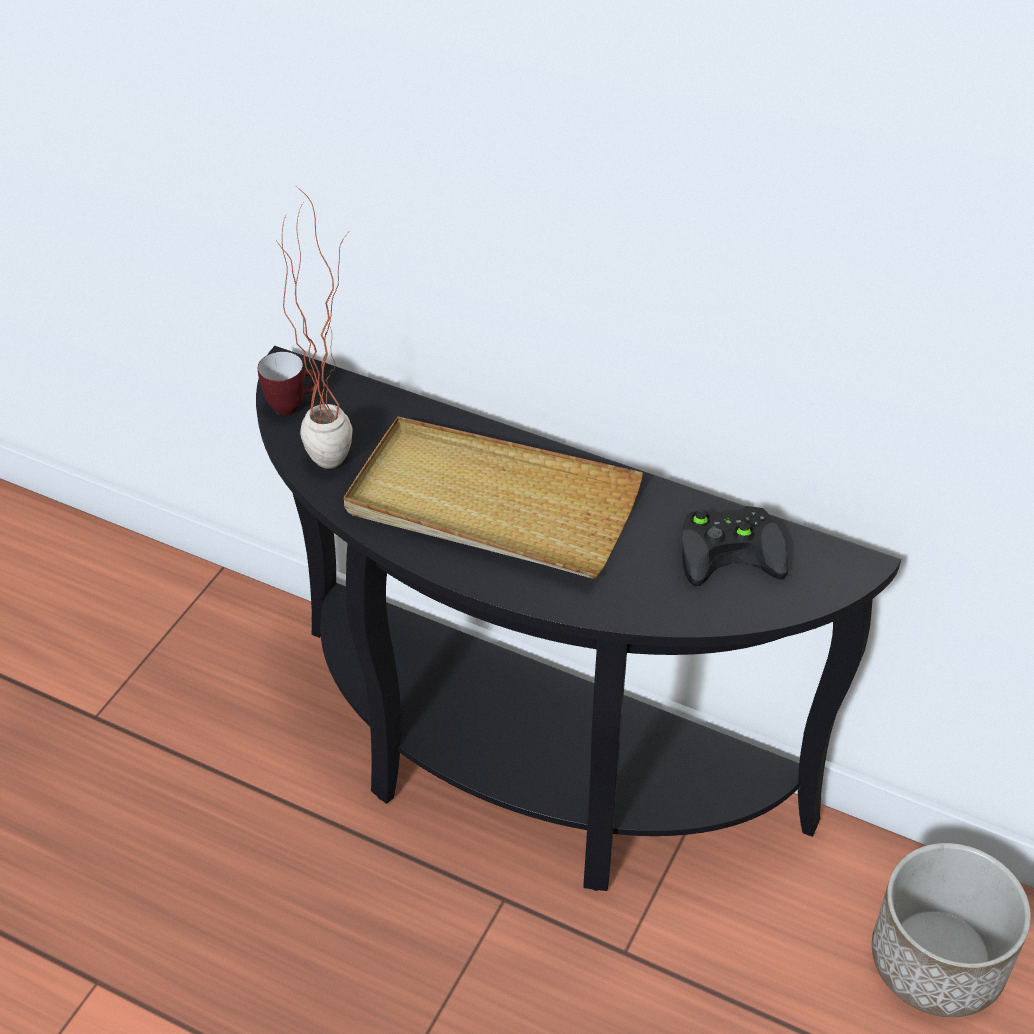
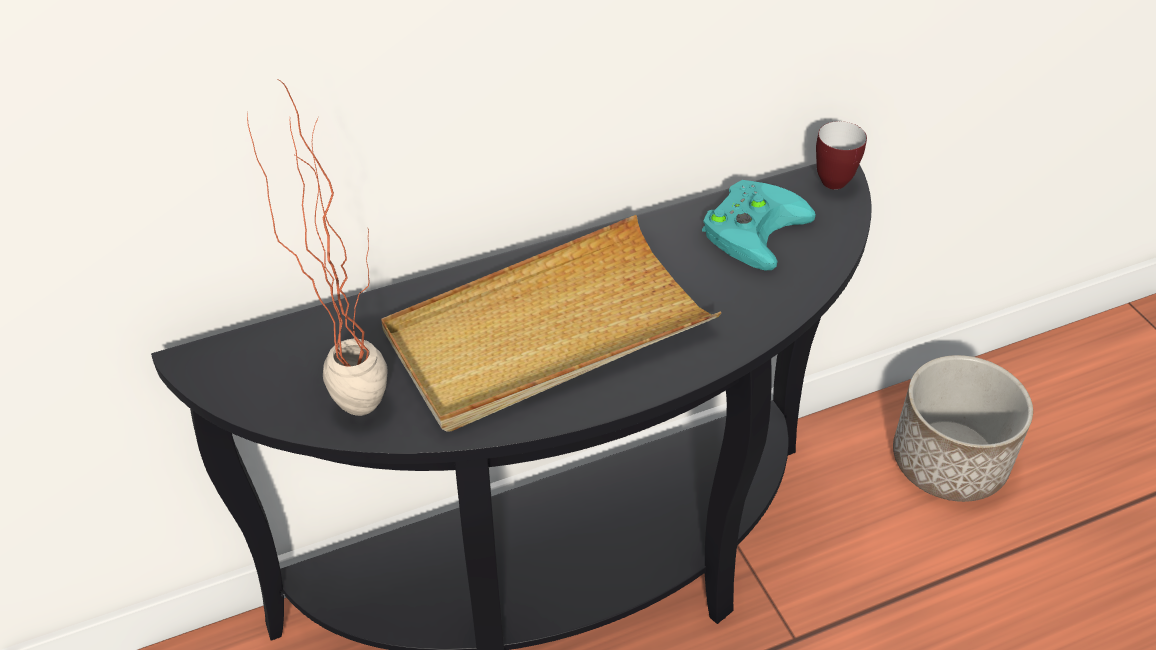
camera: 50 degrees left, 0 degrees up
(292, 406) = (252, 389): mug -> mug (833, 178)
(733, 548) = (753, 226): black game controller -> turquoise game controller

